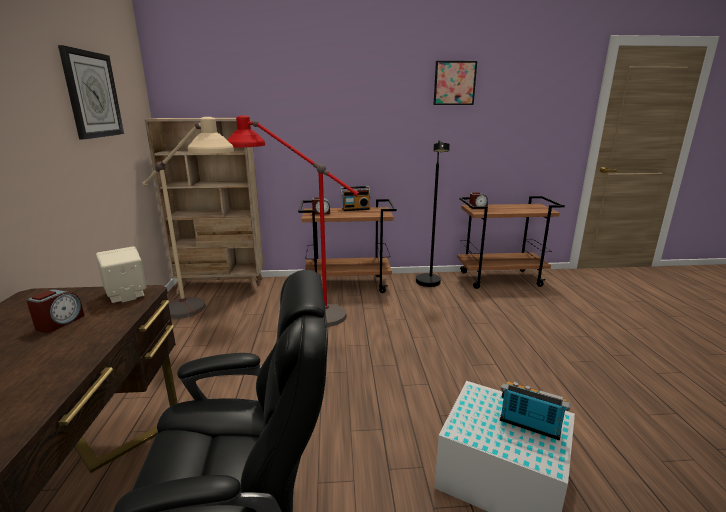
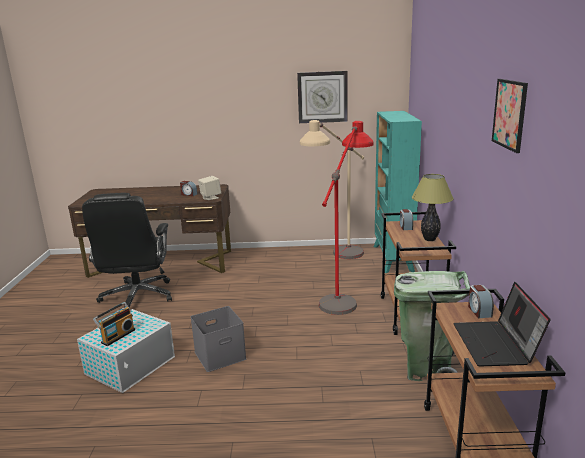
camera: 95 degrees right, 0 degrees up
(221, 286) = (392, 258): beige bookcase -> turquoise bookcase
(355, 209) = (430, 239): radio -> table lamp
(429, 285) = (427, 369): black floor lamp -> green trash can
(442, 386) = (220, 354): none -> grey storage box
(515, 207) = (496, 345): none -> laptop

